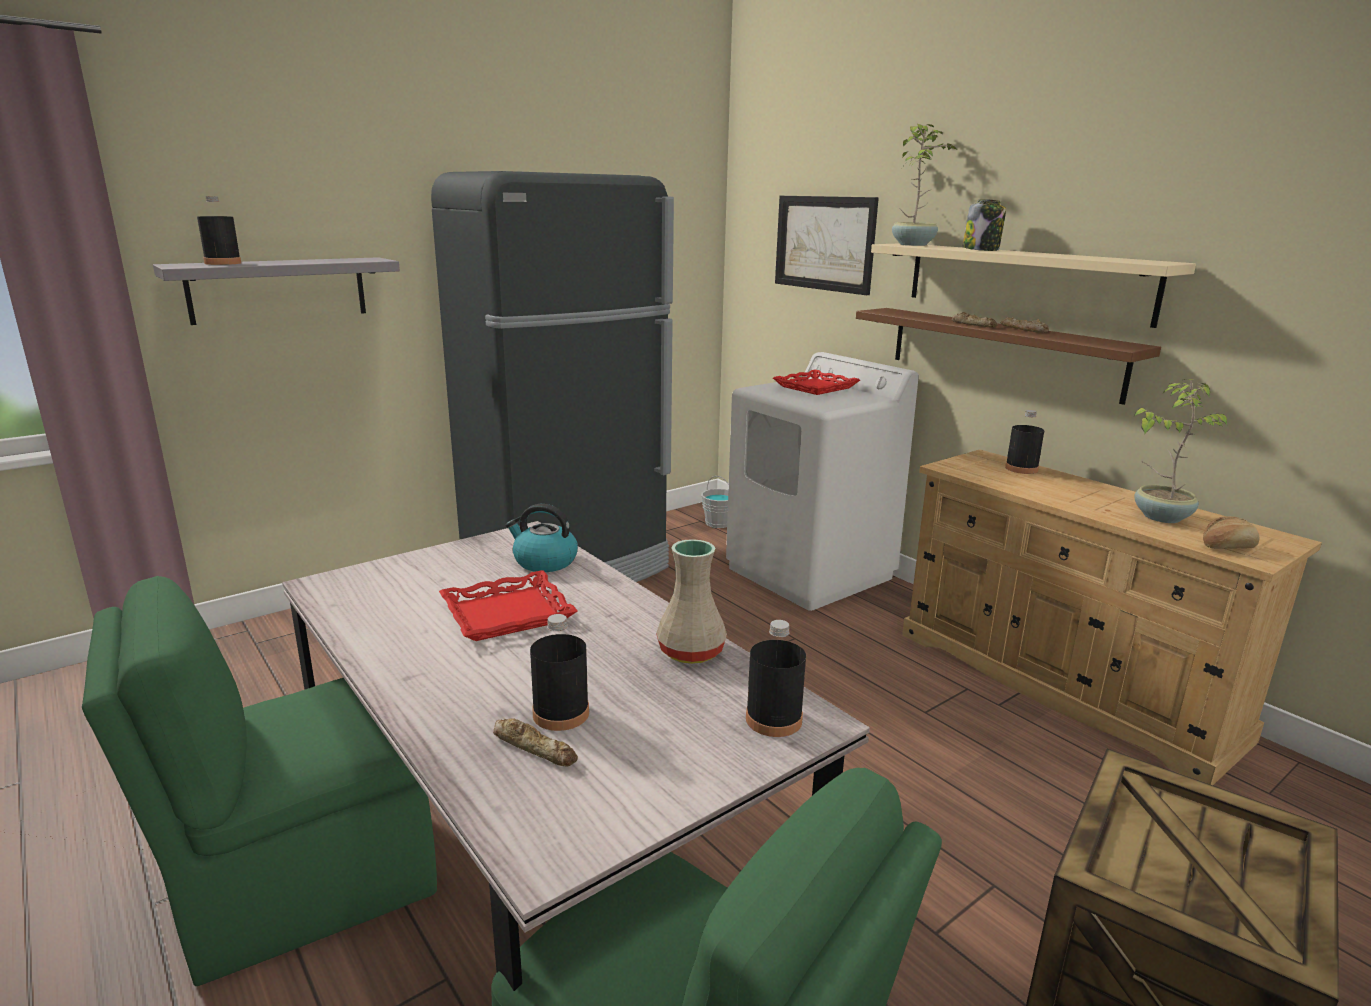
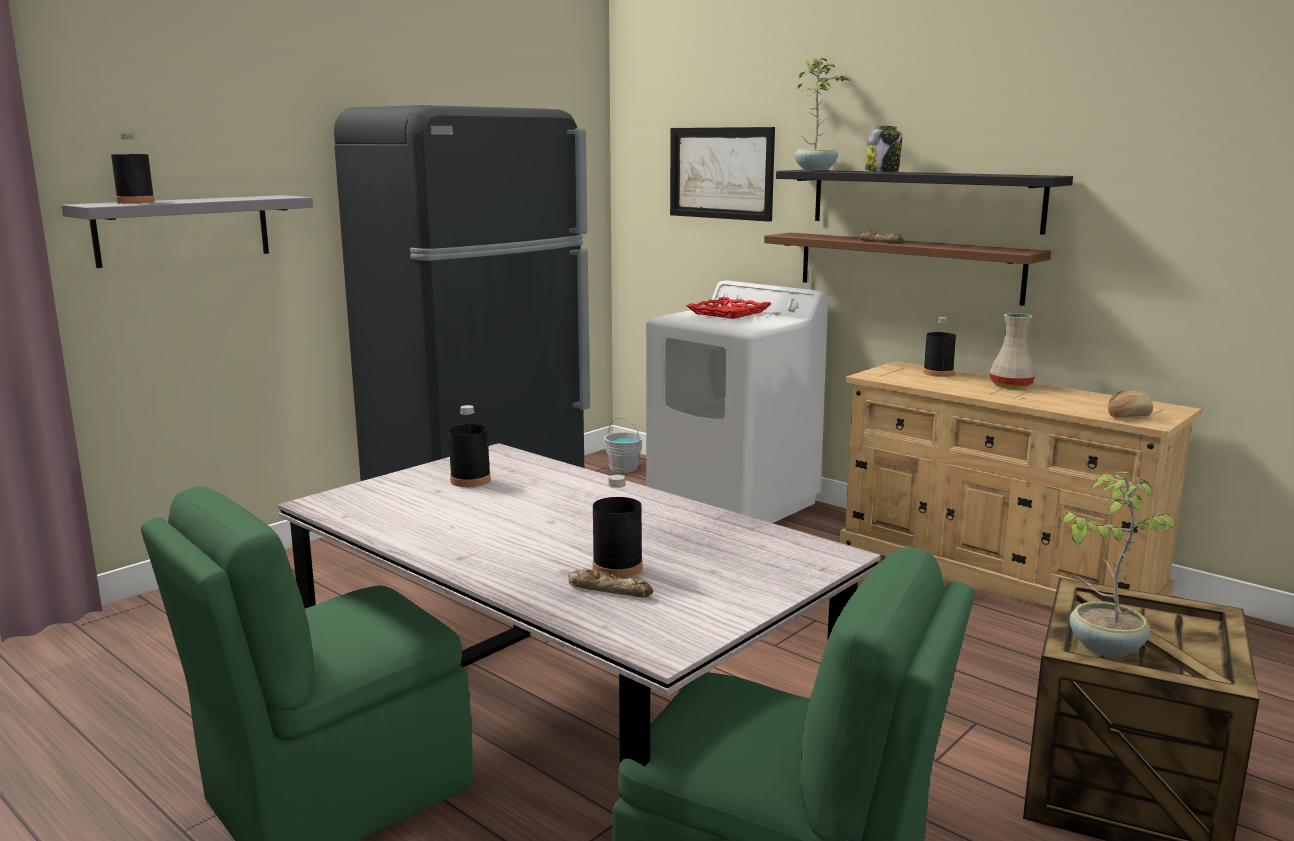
camera: 10 degrees left, 5 degrees down
(507, 613) = (520, 509): red tray -> none
(544, 562) = (528, 472): kettle -> none
(690, 652) = (705, 522): beige vase -> beige vase (1011, 386)
(773, 719) = (800, 556): black bottle -> black bottle (470, 480)
(1023, 329) = (927, 243): bread -> none
(1024, 281) = (923, 199): beige shelf -> black shelf
(1160, 517) = (1068, 400): potted plant -> potted plant (1104, 646)

